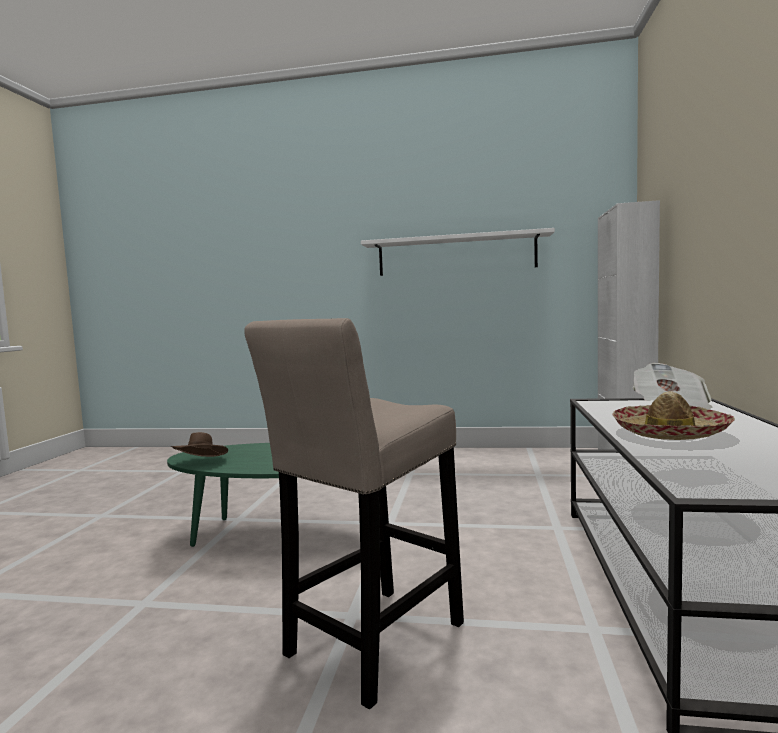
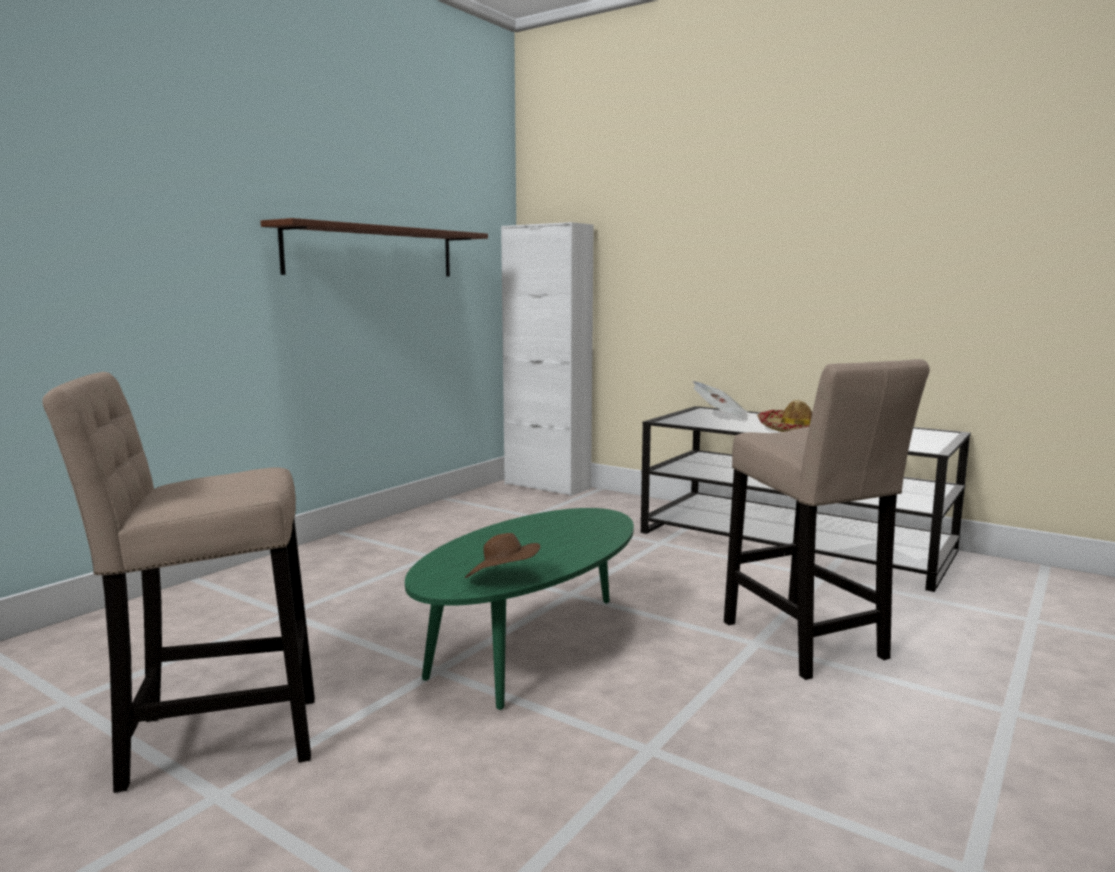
camera: 65 degrees left, 5 degrees up
(149, 500) = (211, 741): none -> beige stool
(456, 255) = (373, 252): white shelf -> brown shelf

